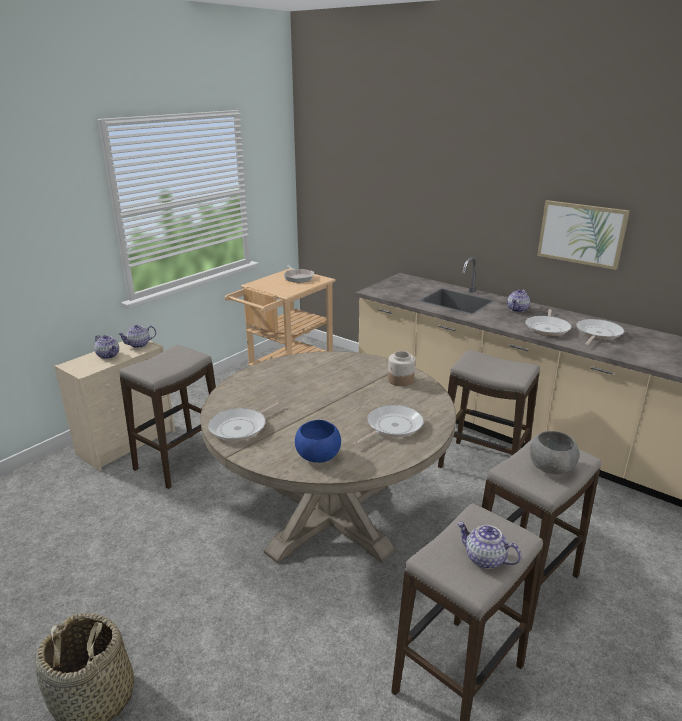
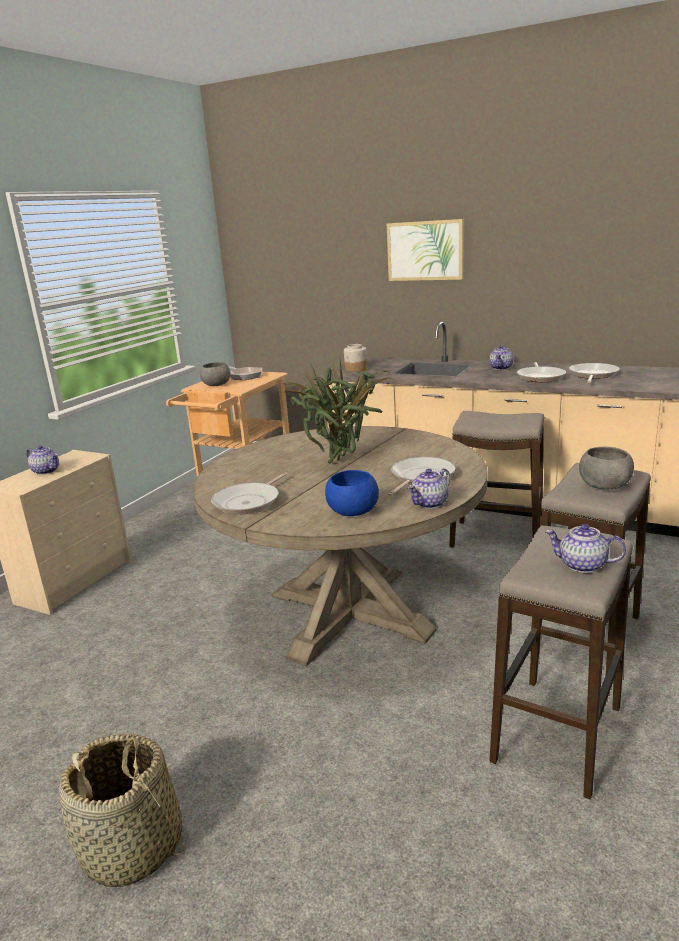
camera: 10 degrees left, 5 degrees down
(139, 345) = (80, 457): teapot -> teapot (430, 503)
(180, 461) = (148, 589): stool -> none
(271, 285) = (216, 385): none -> grey bowl
(337, 395) = (344, 461): none -> potted plant
(400, 380) = (407, 441): jar -> jar (356, 369)
(581, 233) = (554, 278): picture -> picture (425, 250)

